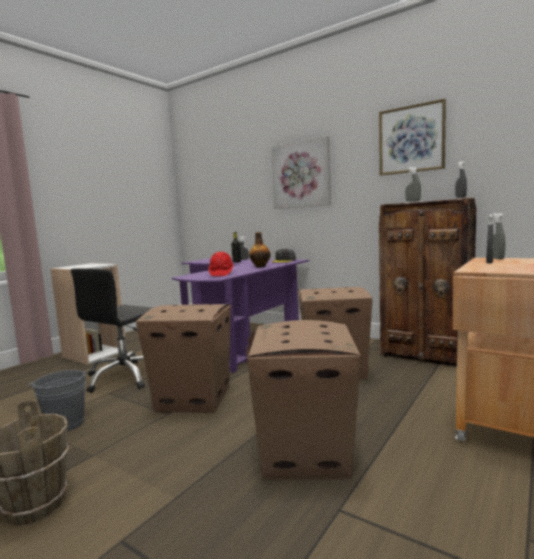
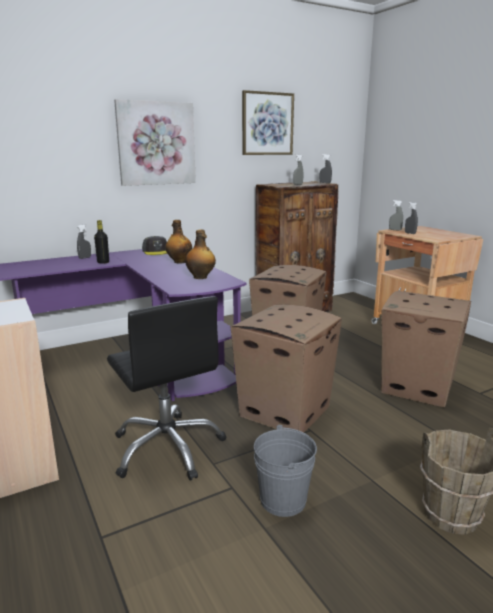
camera: 65 degrees left, 10 degrees up
(221, 274) = (201, 277): red hard hat -> bottle

